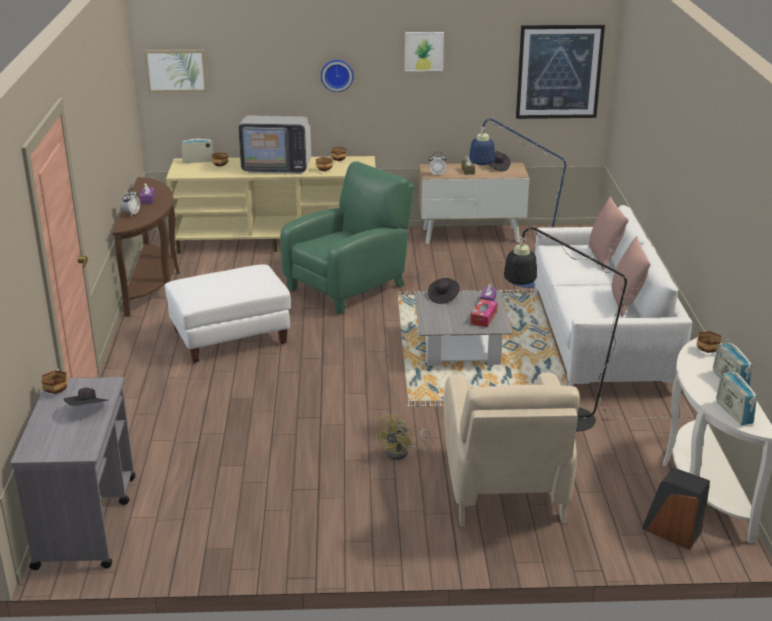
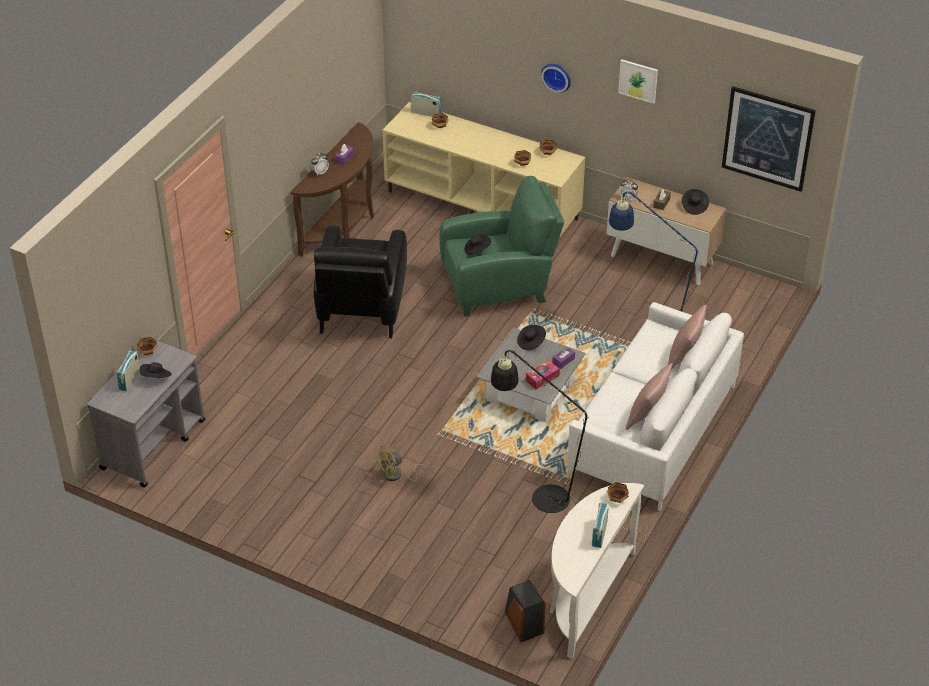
camera: 30 degrees right, 15 degrees up
(176, 70) = (417, 30): picture -> none
(230, 337) = (361, 309): white ottoman -> black armchair
(277, 167) = (486, 144): television -> none
(330, 243) = (477, 250): none -> black hat
(505, 489) = (440, 538): beige armchair -> none
(733, 412) = (569, 561): radio -> radio (130, 379)

